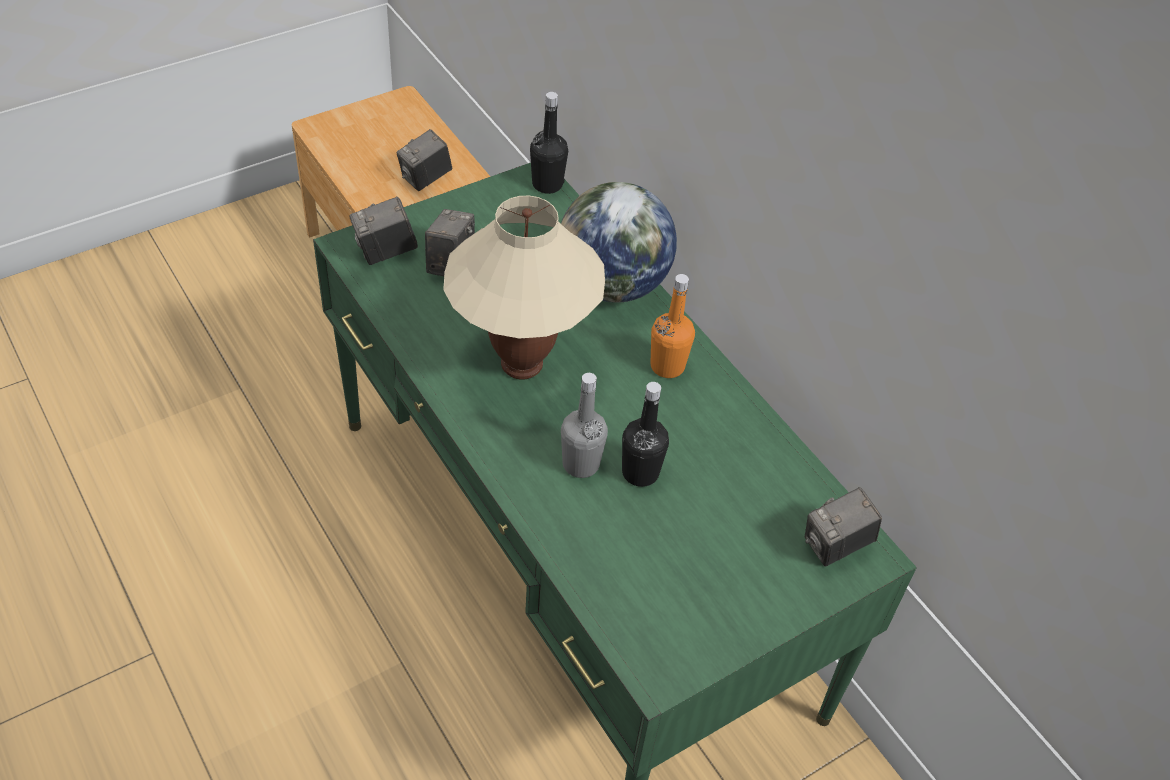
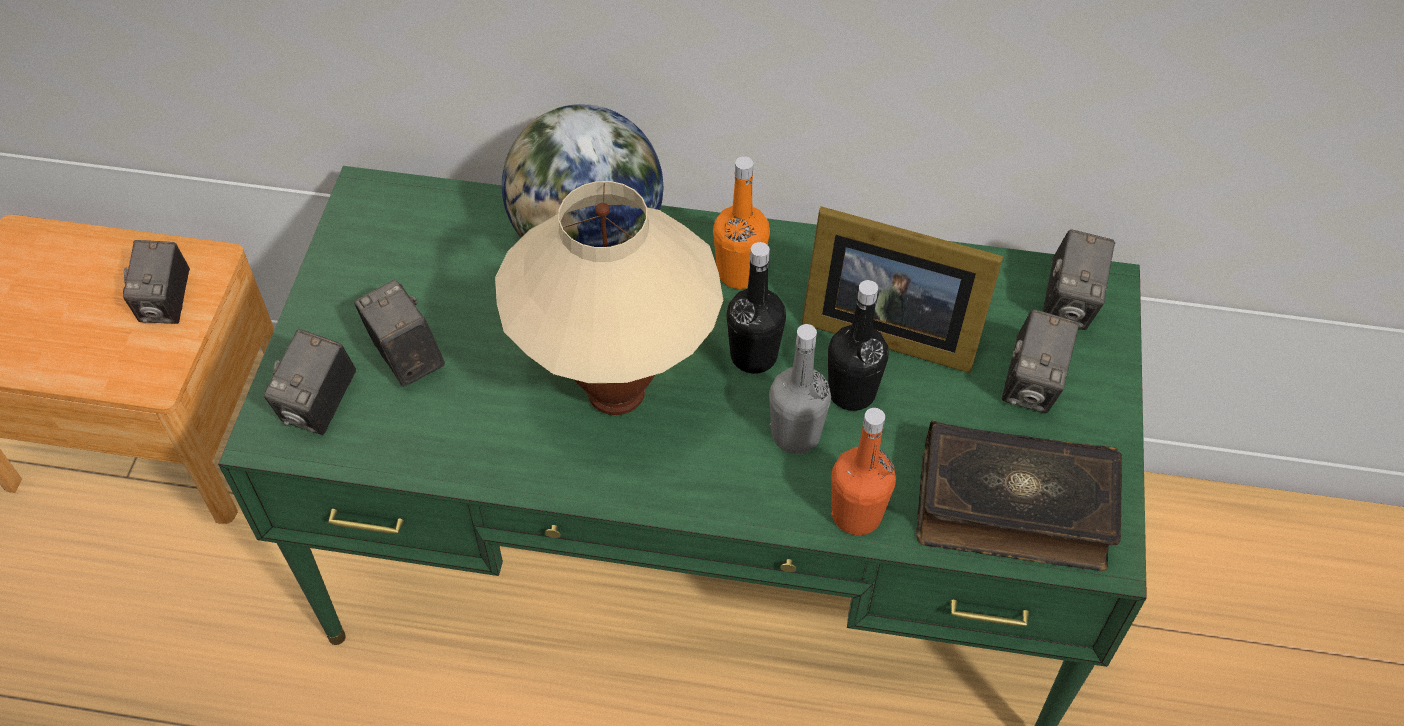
camera: 45 degrees left, 5 degrees up
(547, 184) = (385, 191): black bottle -> black bottle (753, 356)
(555, 528) = (856, 514): none -> orange bottle
(641, 607) = (1013, 509): none -> book
(707, 460) = (886, 327): none -> picture frame
(747, 562) = (1032, 385): none -> camera

